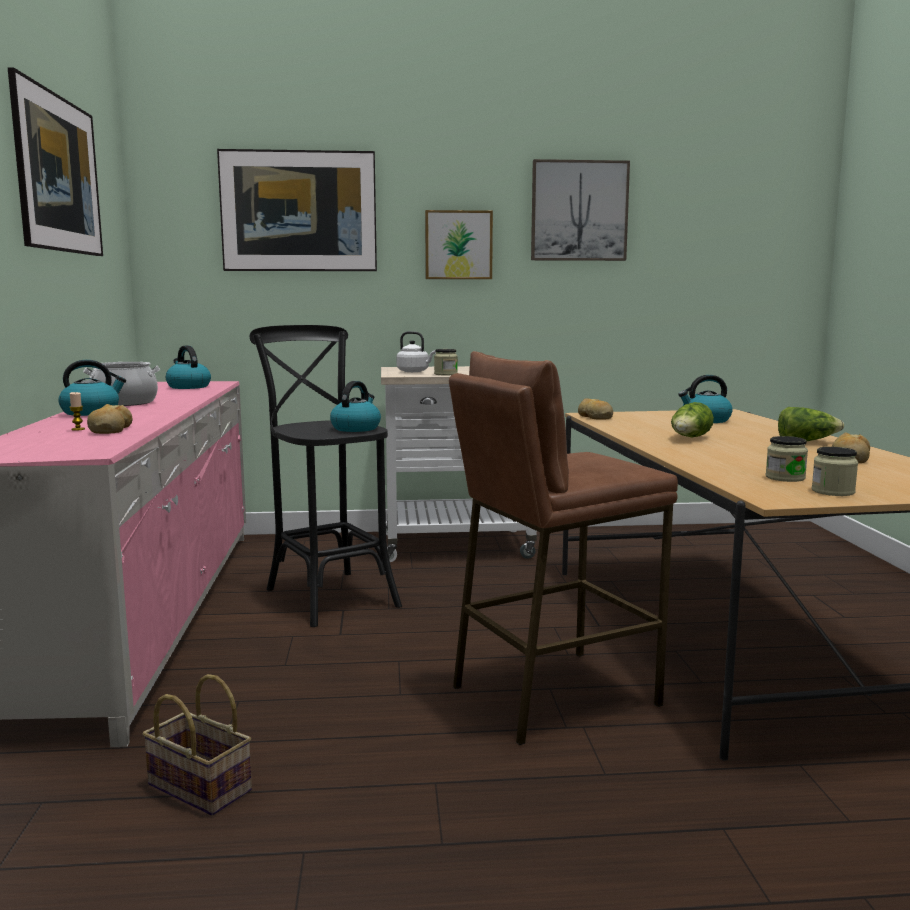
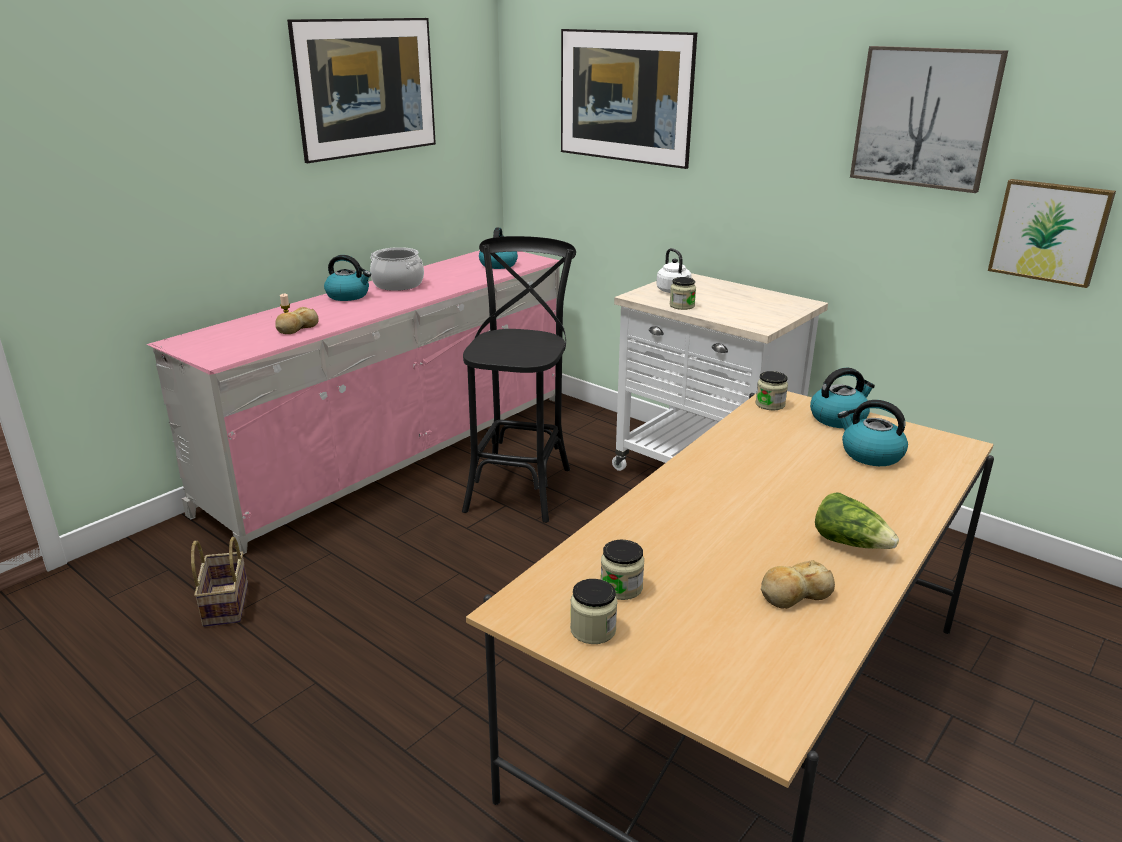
camera: 45 degrees right, 15 degrees up
(356, 428) = (531, 353): kettle -> kettle (838, 418)
(458, 245) = (772, 148): picture -> picture (1050, 231)
(553, 694) = (495, 665): brown stool -> none
(595, 417) = (770, 404): bread -> jar
(690, 438) = (743, 482): lettuce -> none

